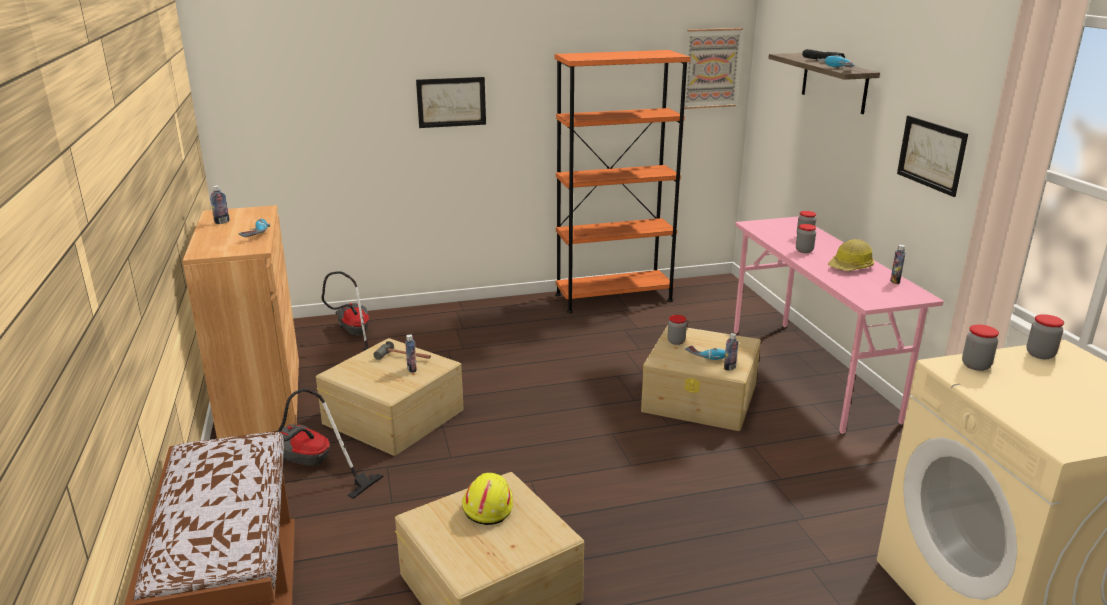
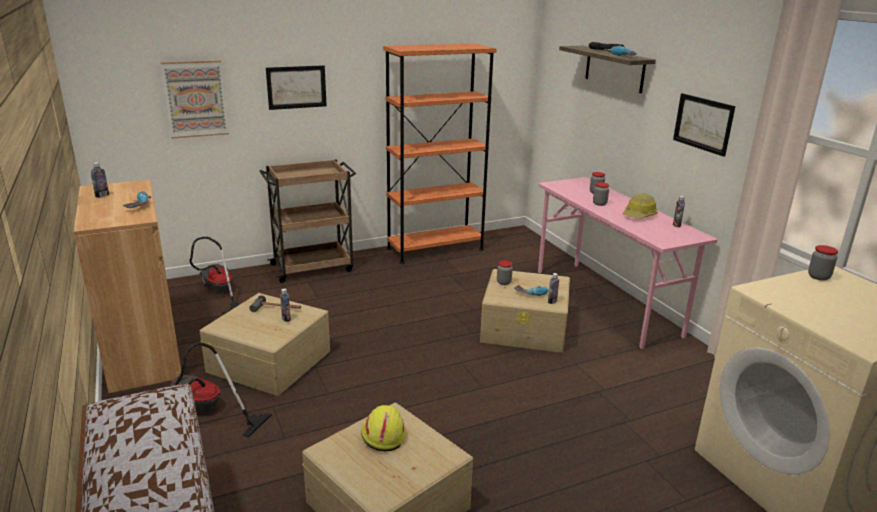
camera: 10 degrees left, 0 degrees up
(465, 312) = (313, 267): none -> brown cart
(711, 68) = (507, 59): picture -> picture (195, 99)
(975, 365) = (776, 288): jar -> none

